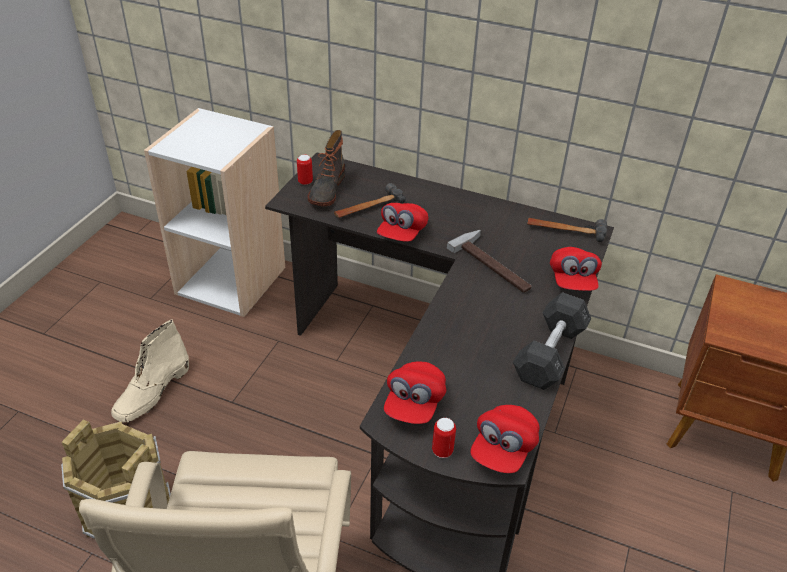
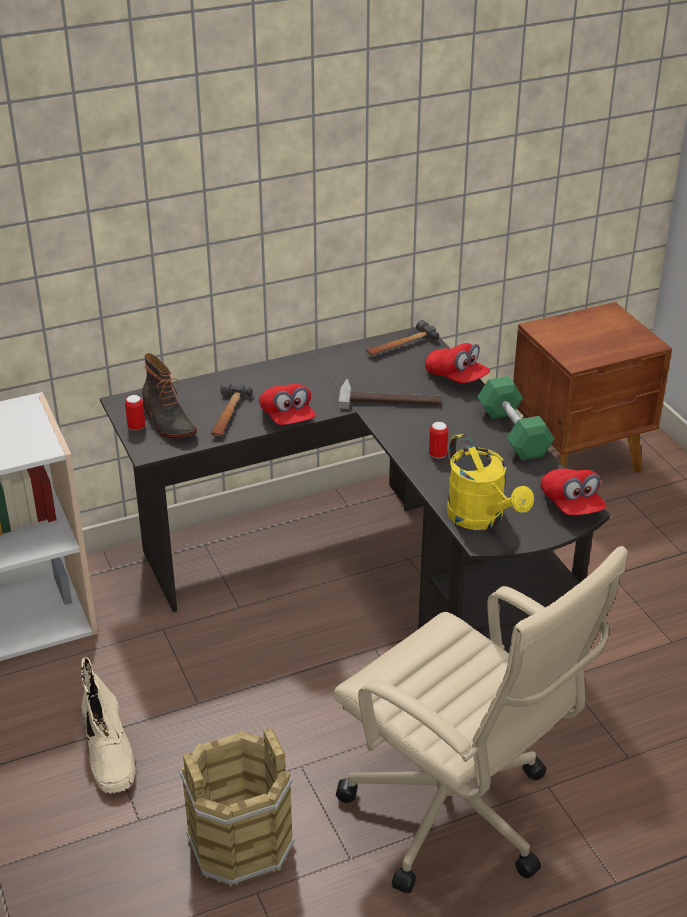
camera: 45 degrees left, 5 degrees down
(414, 403) = (482, 519): red cap -> yellow watering can
(442, 450) = (541, 531): can -> can (437, 454)
(550, 353) = (513, 433): grey dumbbell -> green dumbbell

